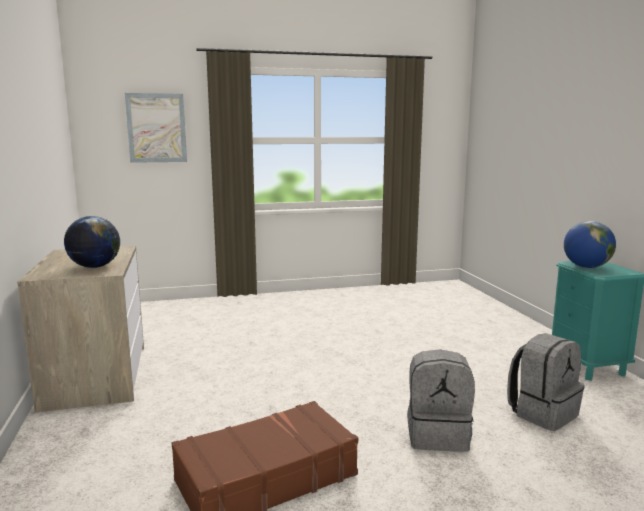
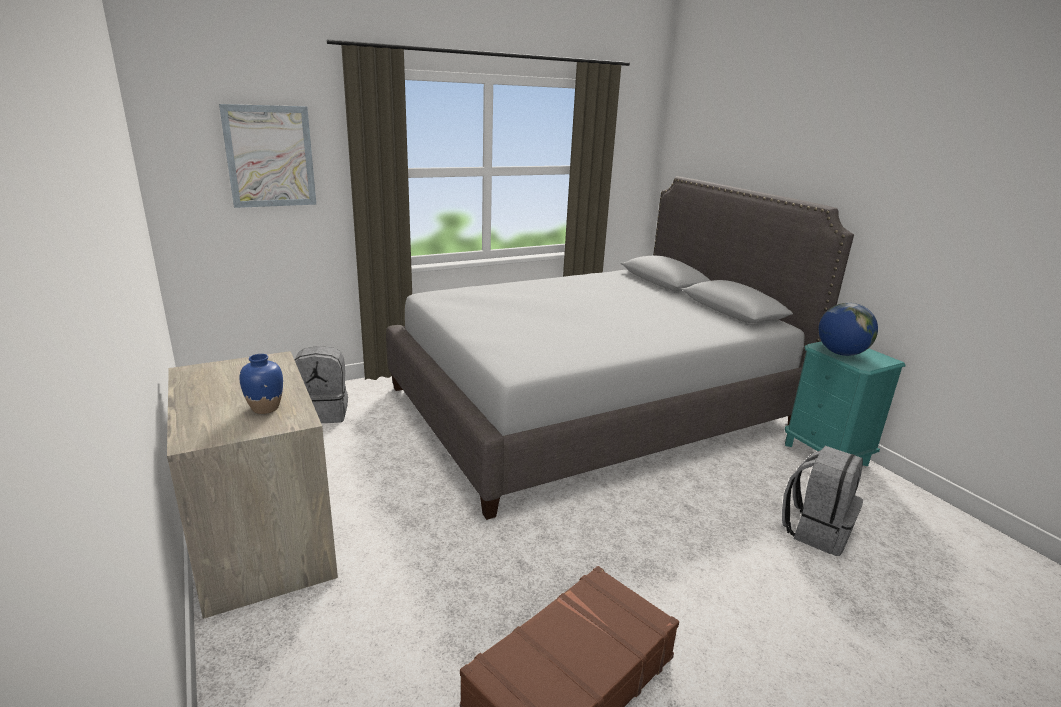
camera: 15 degrees left, 10 degrees up
(94, 267) = (265, 408): globe -> blue vase
(386, 322) = (591, 407): none -> grey bed
(438, 435) = (728, 580): grey backpack -> grey backpack (324, 413)

